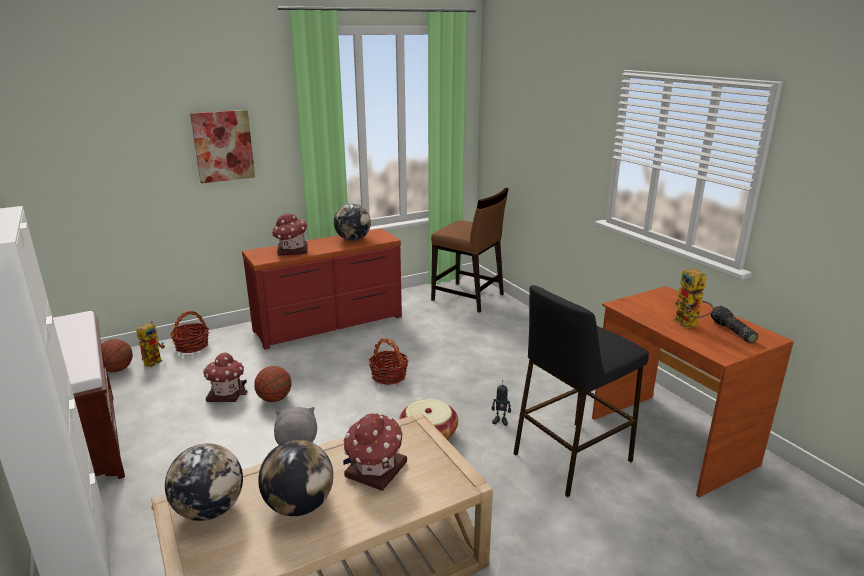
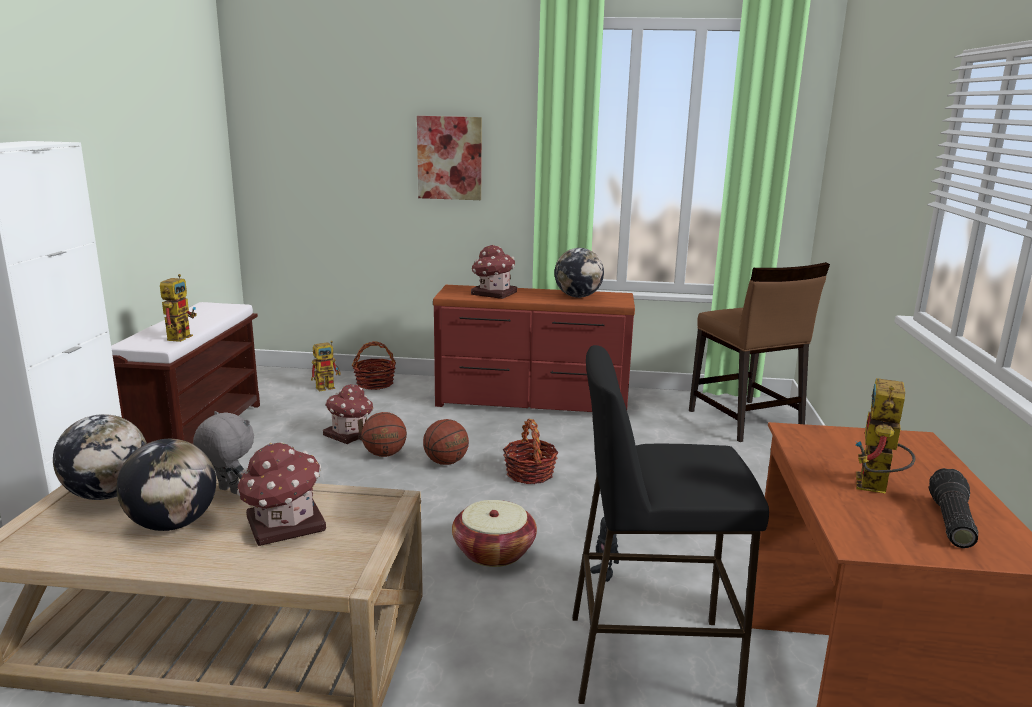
camera: 35 degrees right, 5 degrees down
(83, 359) = (180, 336): none -> toy robot
(117, 370) = (291, 385): basketball -> basketball (446, 462)

